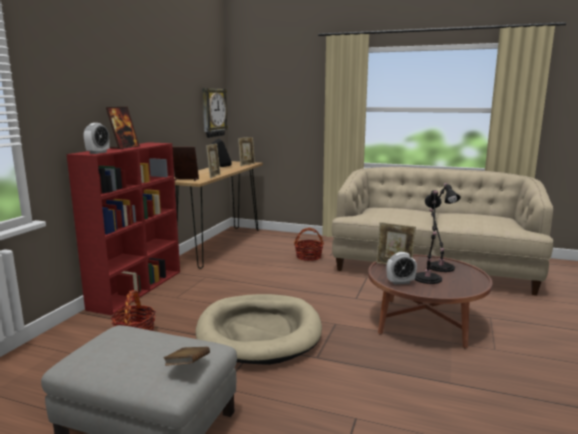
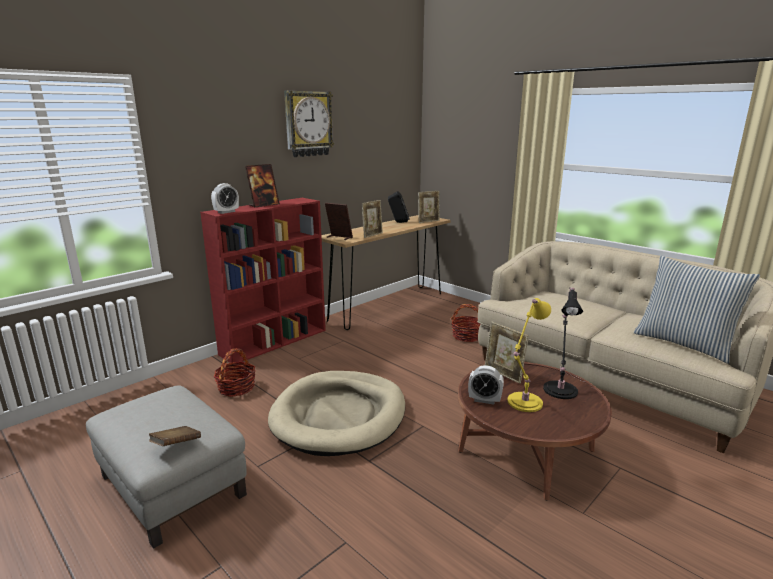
camera: 25 degrees right, 5 degrees up
(213, 112) = (398, 162): wall clock -> wall clock (308, 124)
(427, 279) = (523, 403): black table lamp -> yellow table lamp
(496, 223) = (684, 343): none -> pillow

